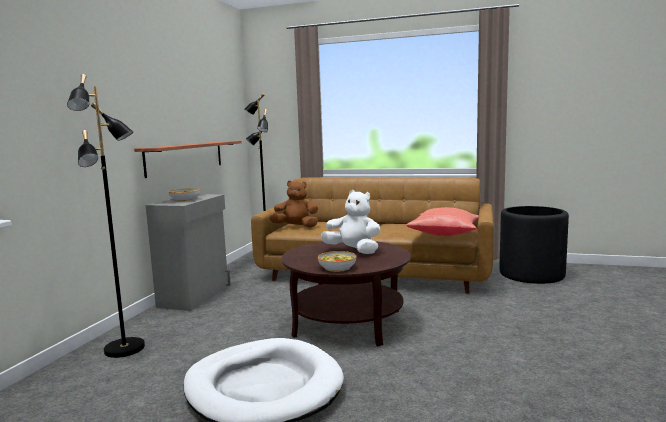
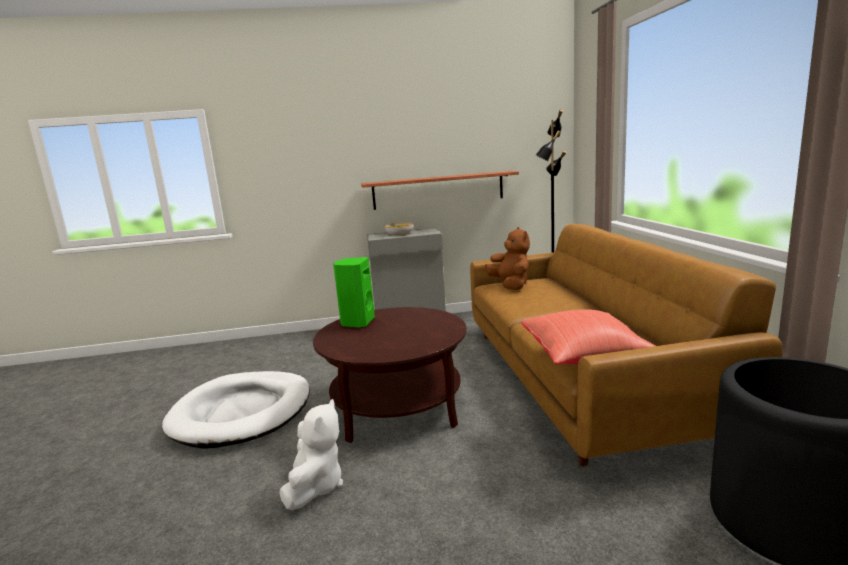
camera: 65 degrees right, 5 degrees up
(125, 349) = (296, 344): black floor lamp -> none
(308, 260) = (357, 322): none -> green speaker
(337, 268) = (334, 339): bowl -> none
(353, 251) = (407, 330): white plush toy -> white plush toy (315, 486)

